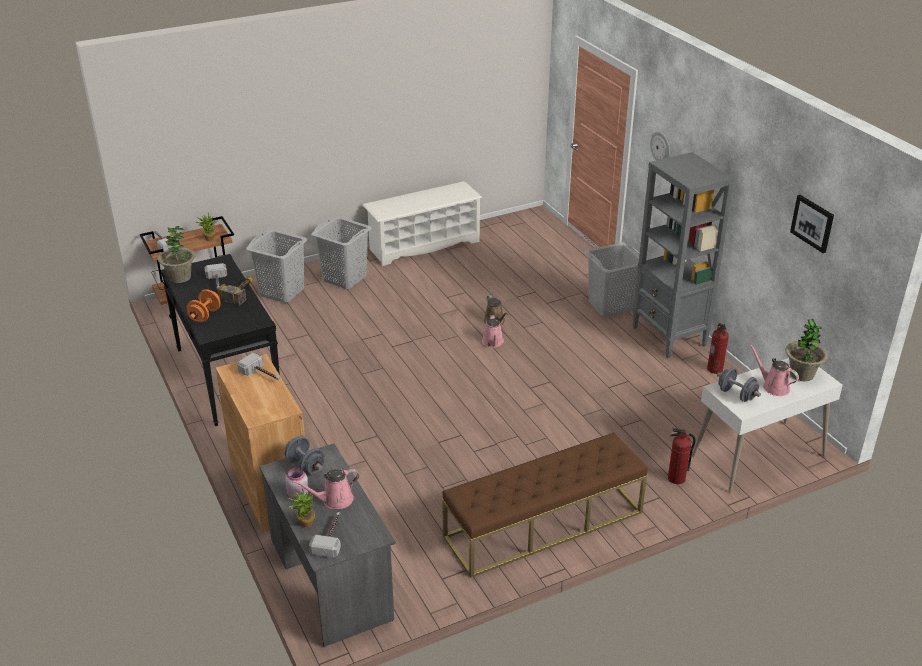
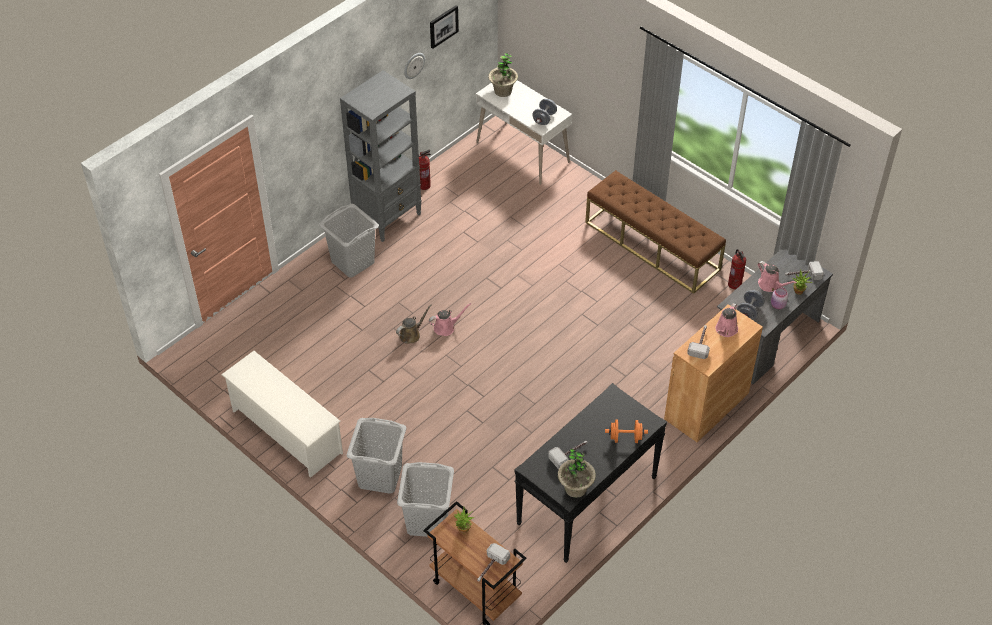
camera: 110 degrees left, 15 degrees up
(241, 292) = (577, 429): hammer -> none
(661, 147) = (299, 135): wall clock -> wall clock (413, 65)
(676, 479) = (569, 189): fire extinguisher -> fire extinguisher (735, 284)
(773, 386) = (525, 103): pink watering can -> pink watering can (725, 330)

